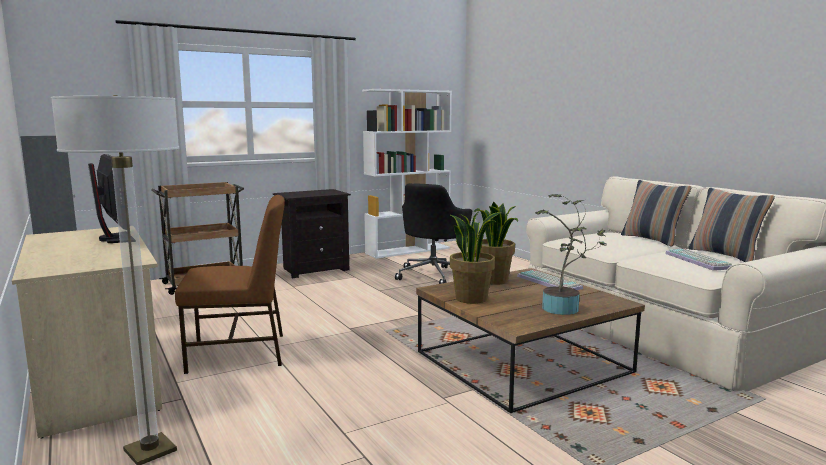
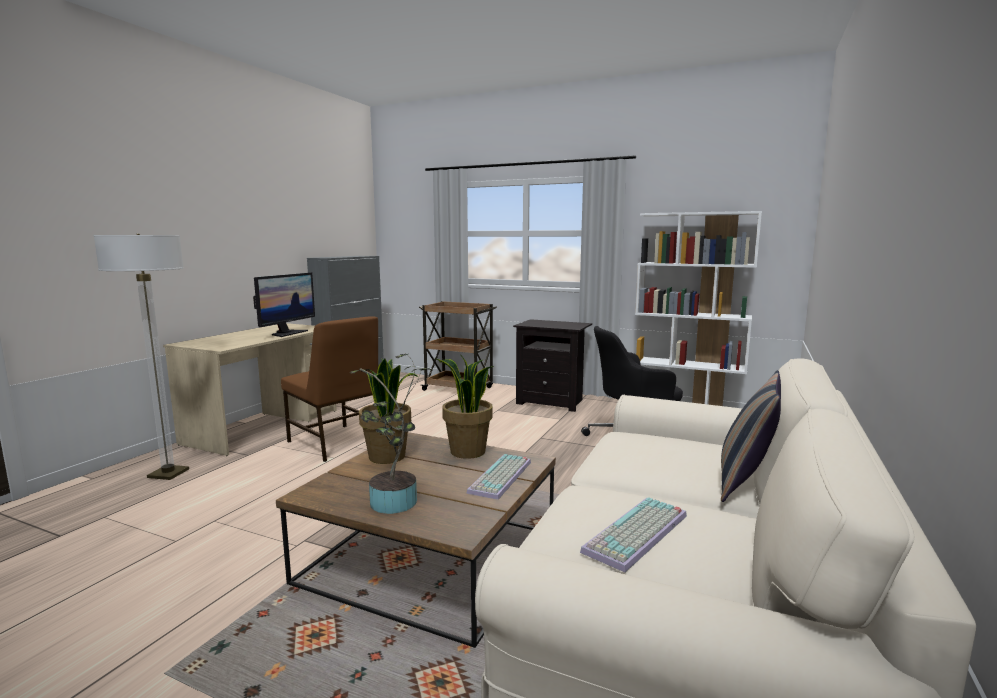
camera: 55 degrees right, 0 degrees up
(725, 255) = (743, 555): pillow -> none

